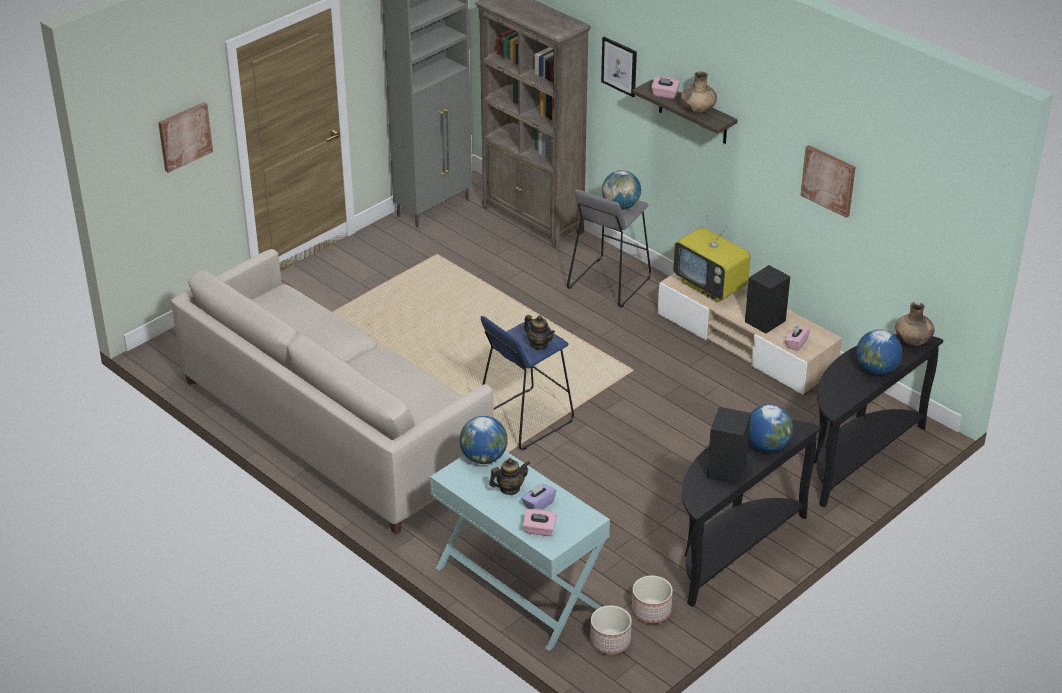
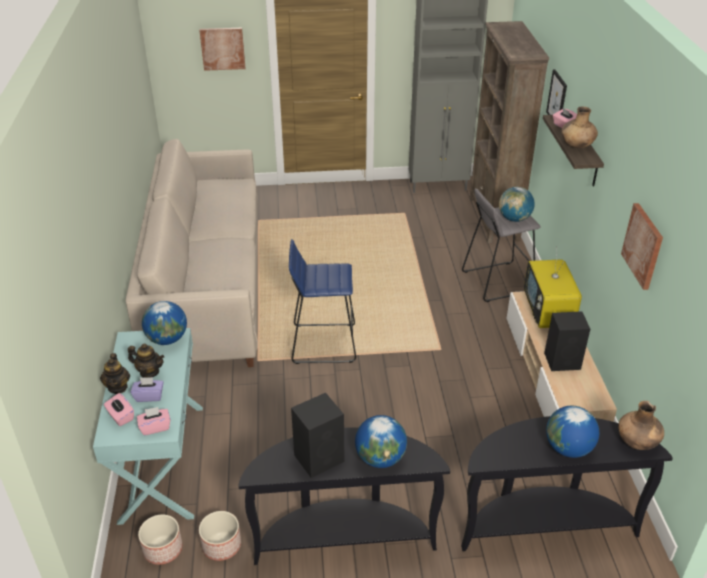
camera: 40 degrees right, 0 degrees up
(539, 344) = (327, 283): teapot -> teapot (118, 387)
(796, 344) = (568, 392): pink tissue box -> pink tissue box (155, 427)

